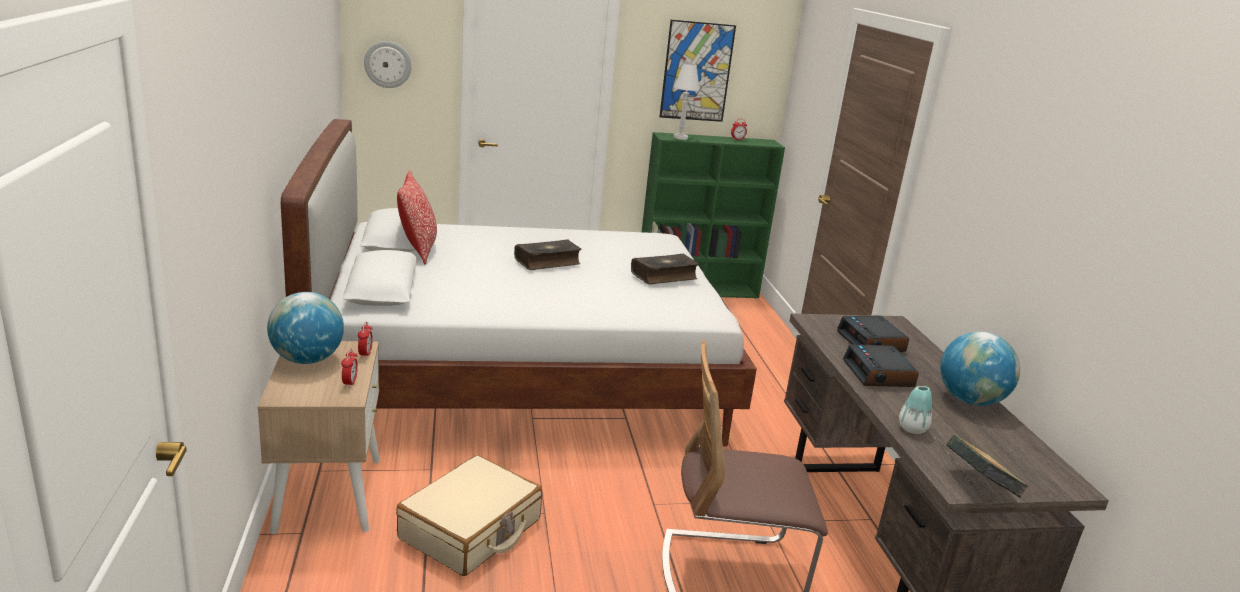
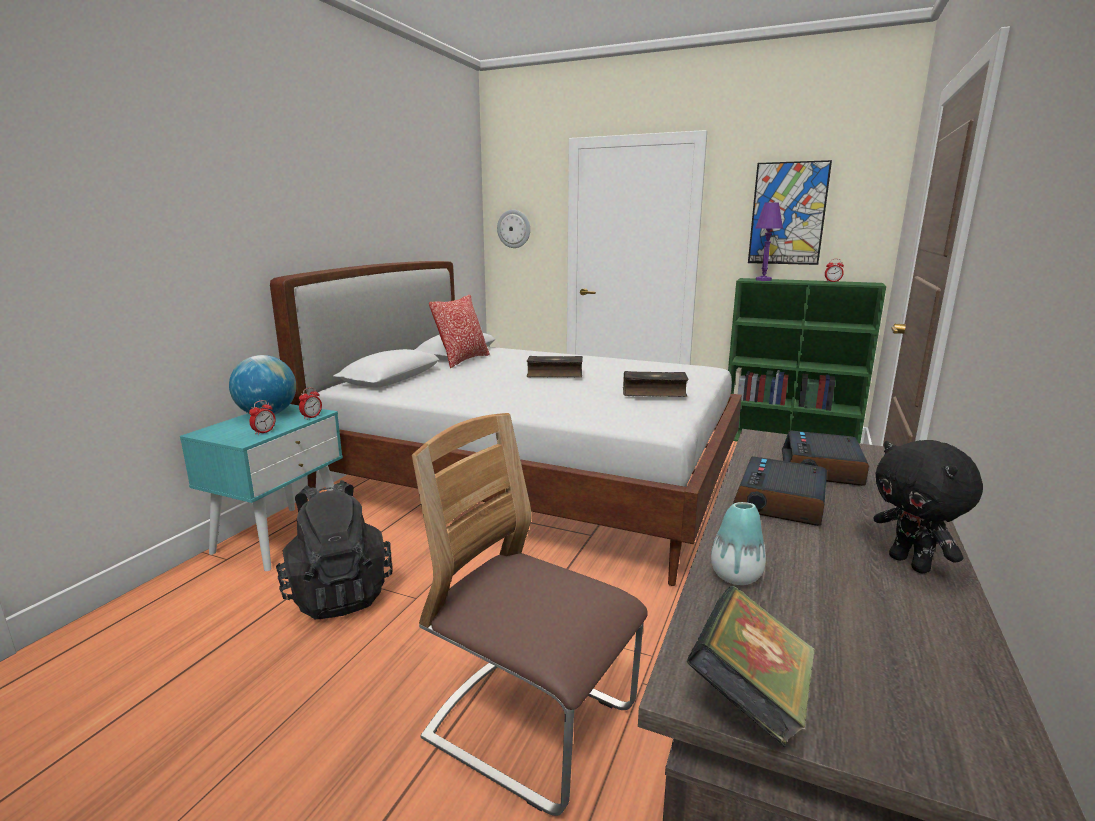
camera: 35 degrees right, 5 degrees down
(328, 493) = (281, 536): beige nightstand -> turquoise nightstand
(471, 530) = (339, 594): beige suitcase -> black backpack
(680, 137) = (763, 280): white table lamp -> purple table lamp
(970, 400) = (911, 564): globe -> black plush toy

